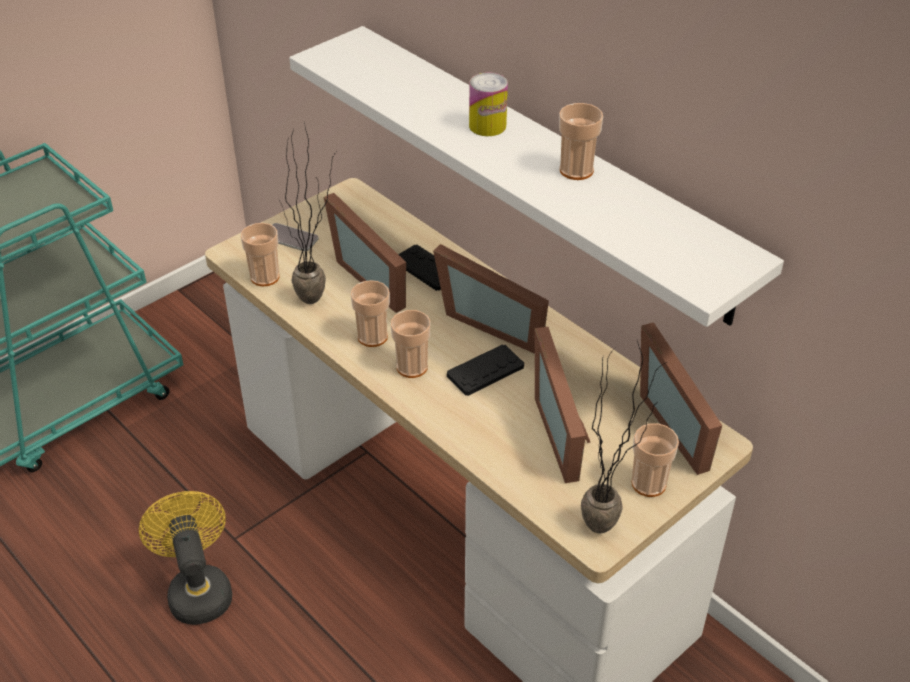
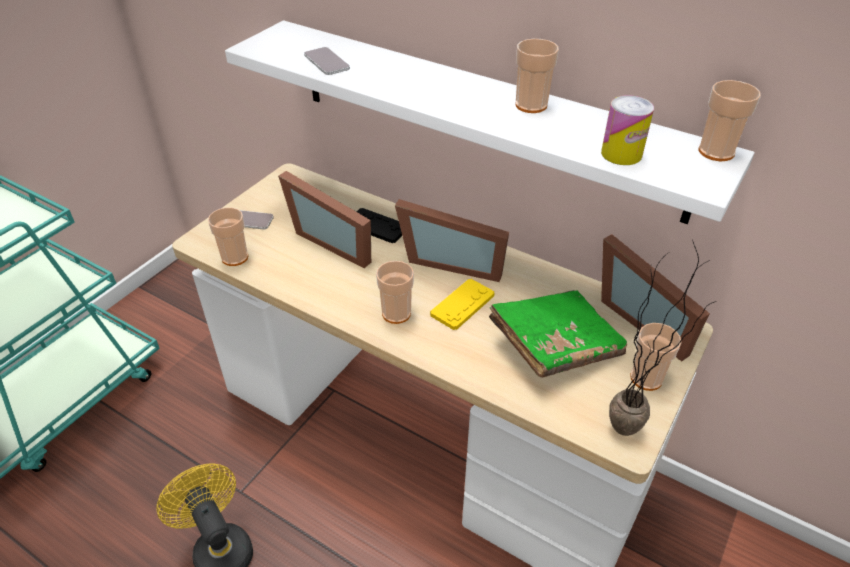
camera: 15 degrees left, 0 degrees up
(320, 302) = (293, 271): potted plant -> none
(372, 337) = (351, 293): cup -> cup (716, 152)
(387, 87) = (326, 62): none -> phone
(485, 371) = (462, 305): black game controller -> yellow game controller
(487, 126) = (432, 81): can -> can (621, 154)
(566, 432) = (555, 345): picture frame -> green book

